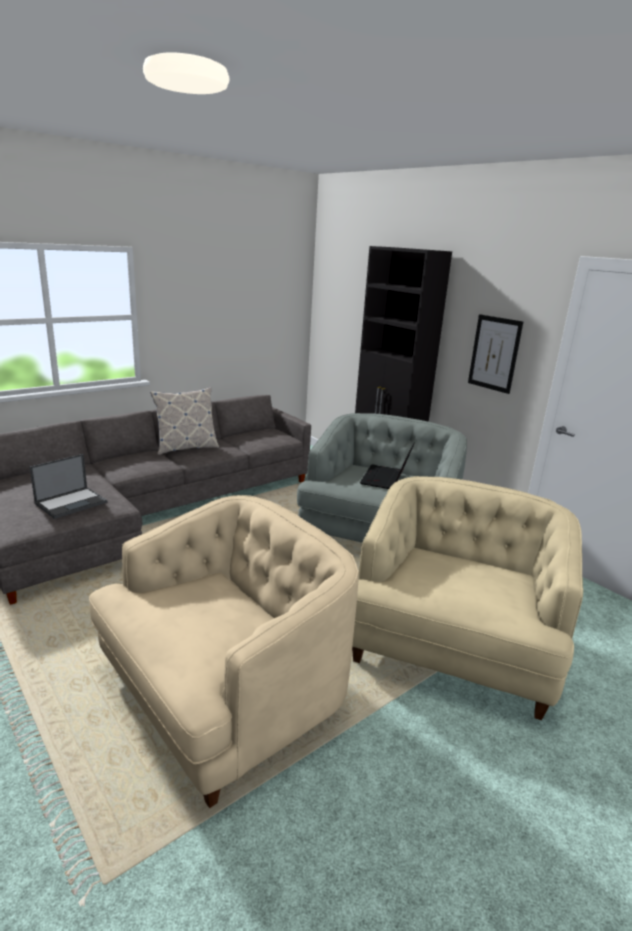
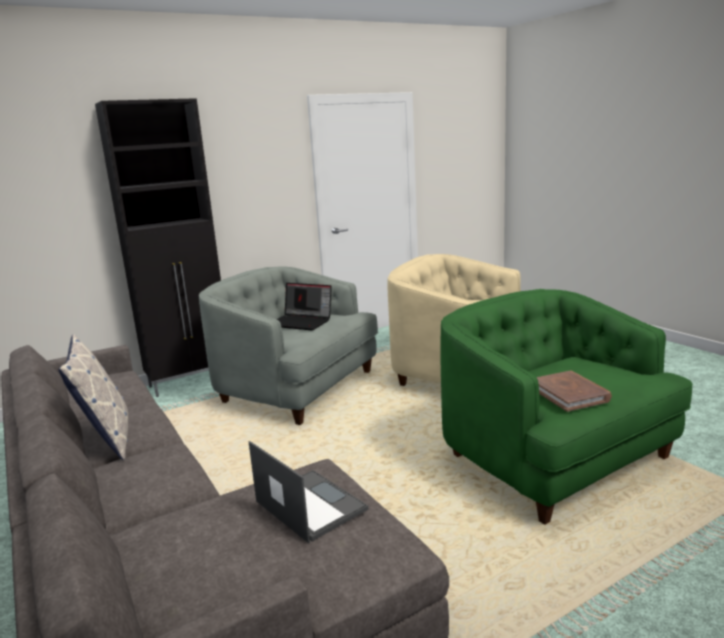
camera: 80 degrees left, 5 degrees down
(162, 605) = (569, 394): none -> brown book
(223, 694) = (553, 460): beige armchair -> green armchair
(494, 353) = (260, 190): picture -> none

